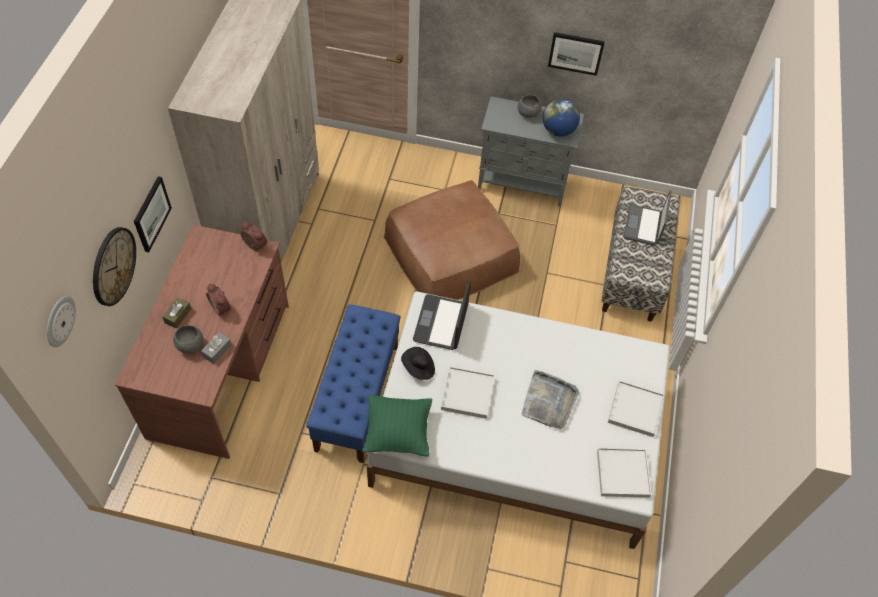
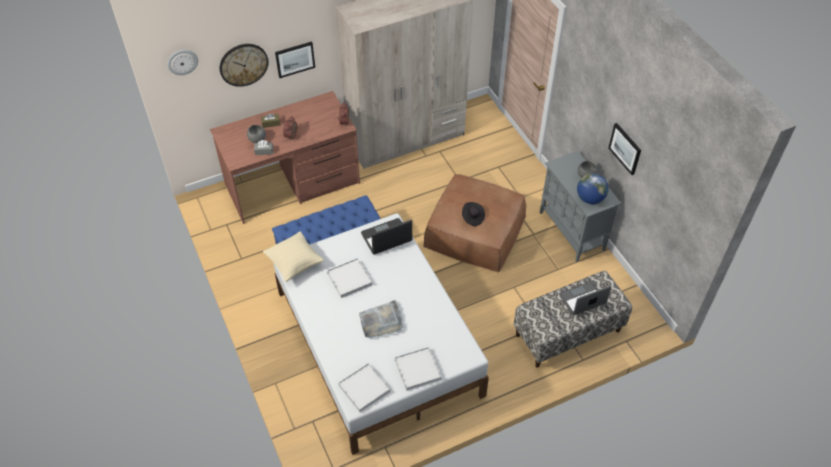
camera: 55 degrees right, 5 degrees down
(398, 433) = (294, 263): green pillow -> beige pillow
(418, 368) = (345, 246): black hat -> black hat (472, 217)

